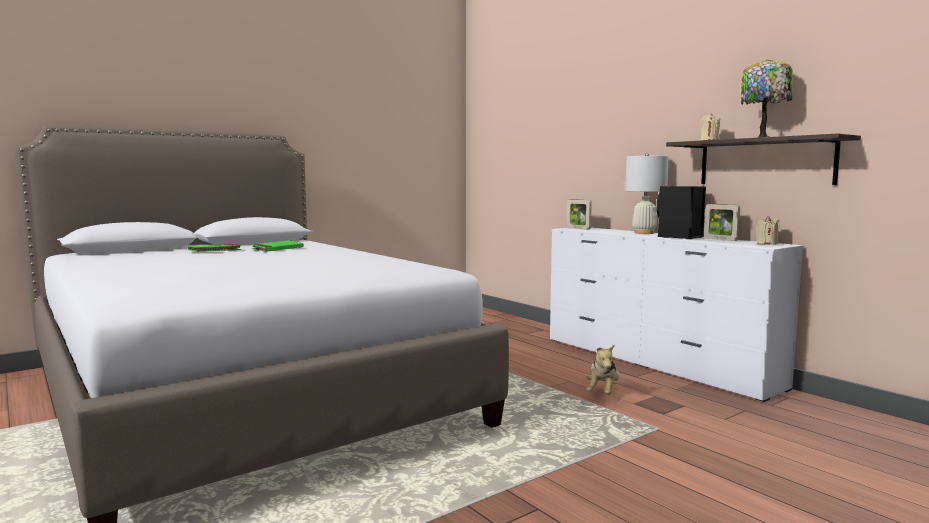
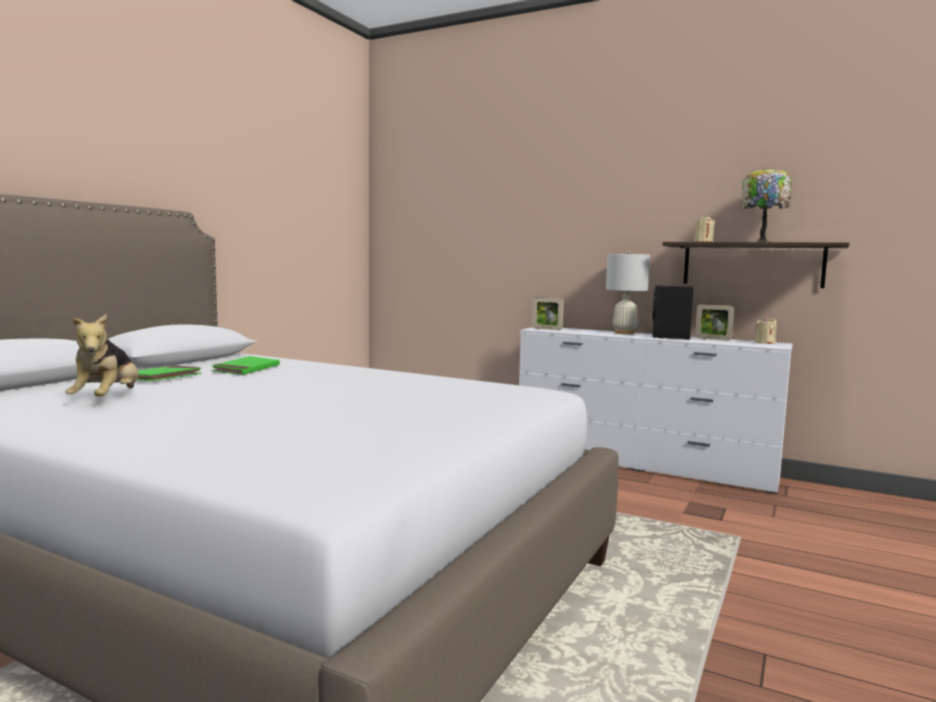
camera: 25 degrees left, 0 degrees up
(603, 392) = (643, 505): plush toy -> plush toy (107, 399)

